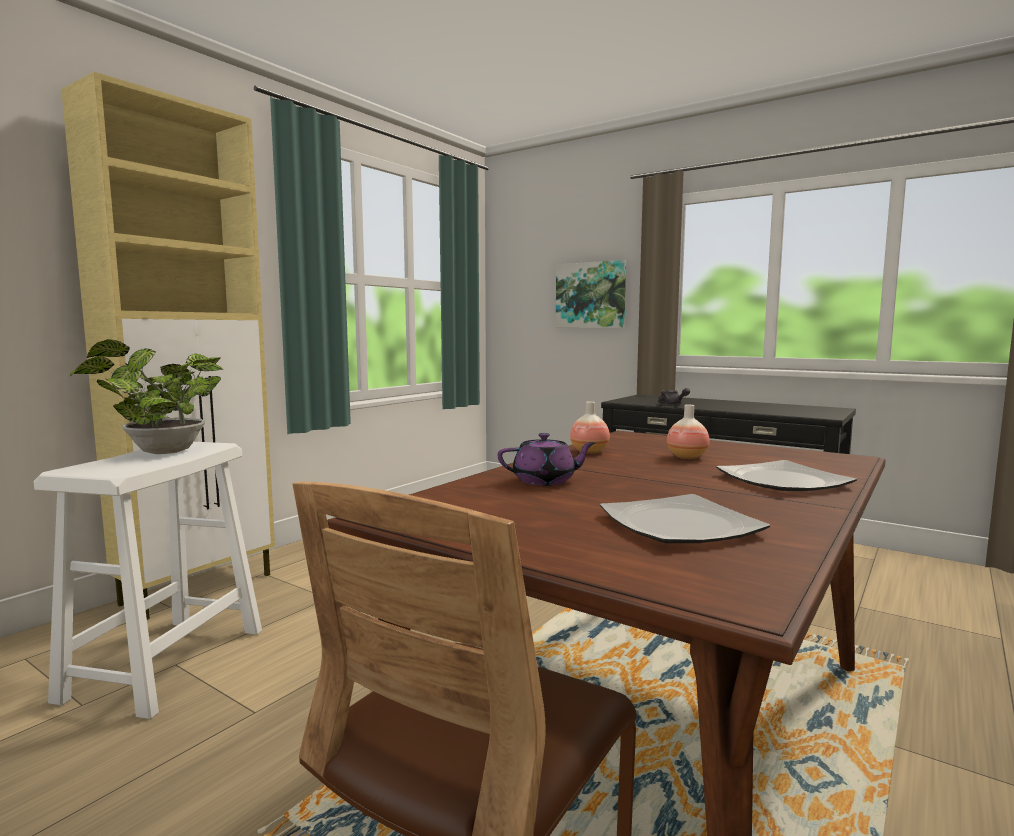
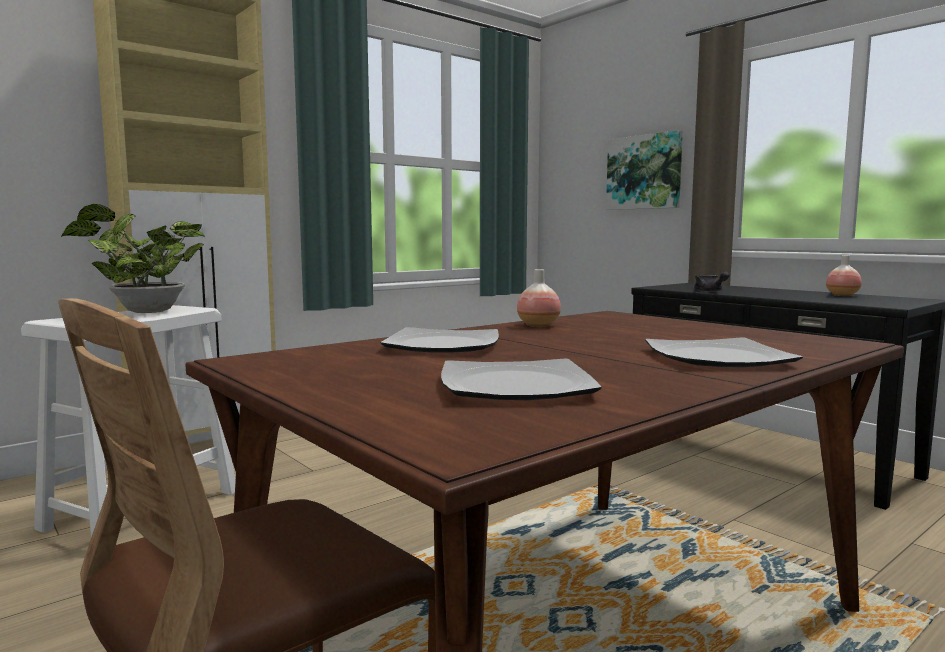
camera: 15 degrees right, 0 degrees up
(545, 481) = (444, 345): purple teapot -> plate
(687, 457) = (641, 334): vase -> vase (842, 295)

